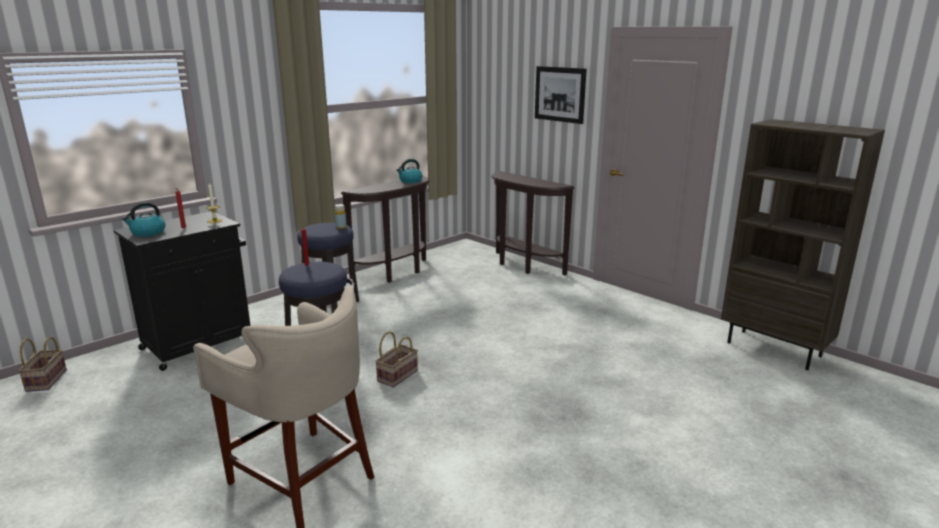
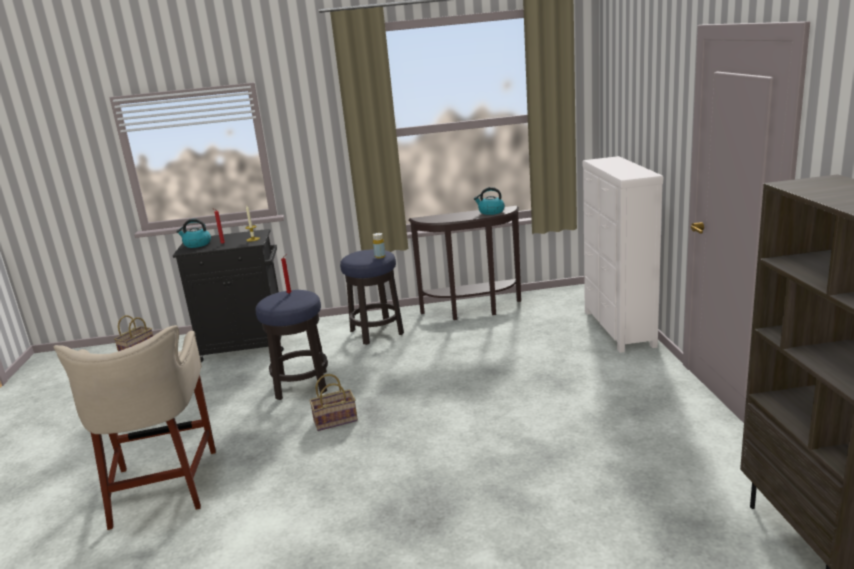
camera: 40 degrees right, 0 degrees up
(523, 265) = (617, 329): brown console table -> white dresser
(560, 94) = (659, 115): picture -> none

